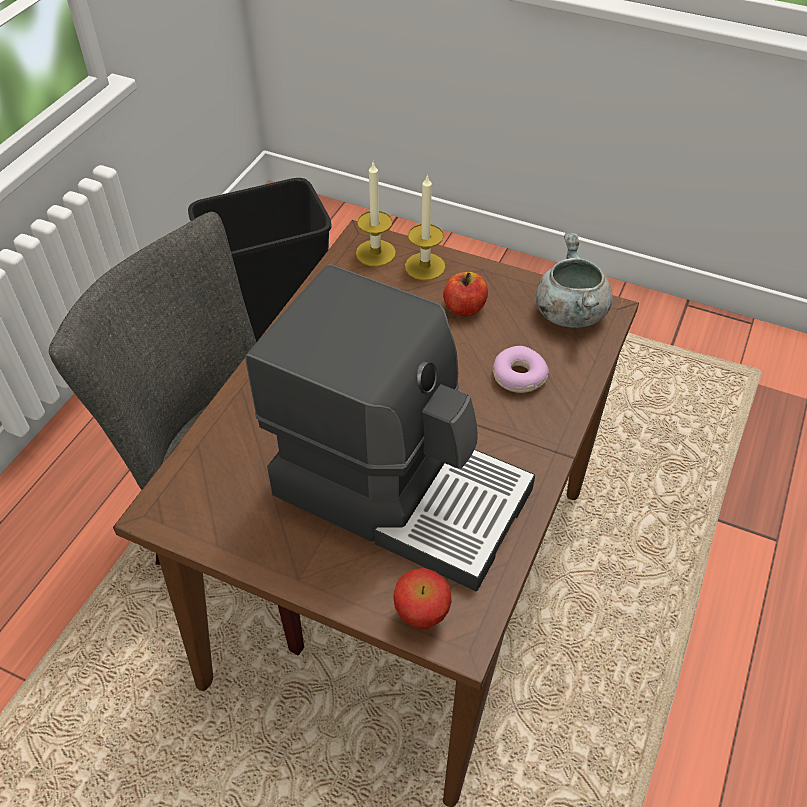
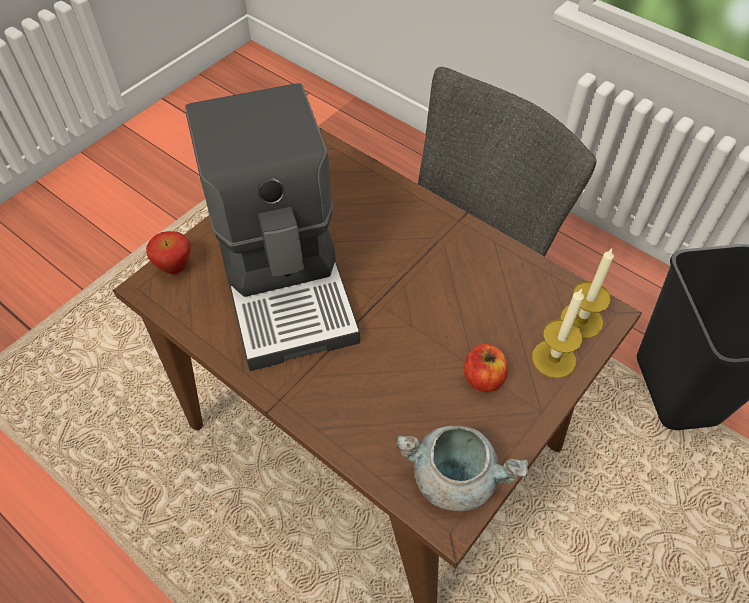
camera: 105 degrees right, 5 degrees up
(401, 488) = (286, 279): coffee machine -> coffee machine turned 60 degrees counterclockwise
(518, 376) = (376, 397): donut -> none

